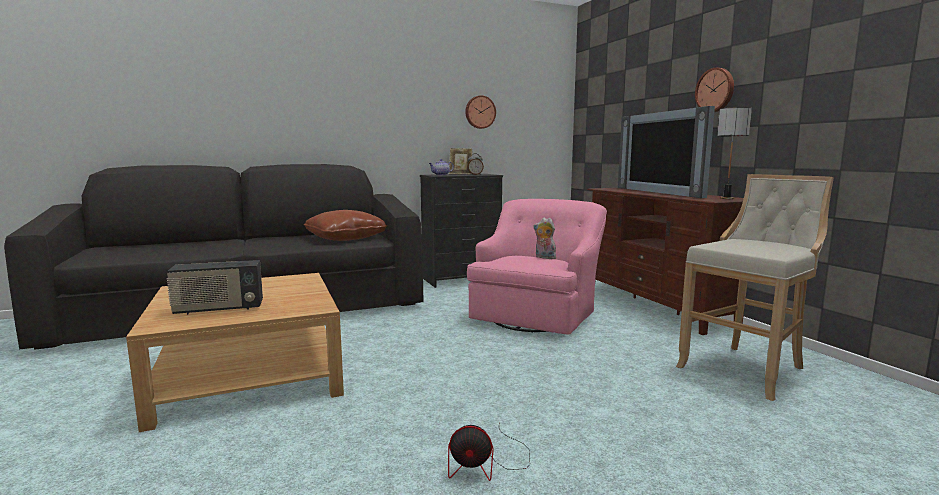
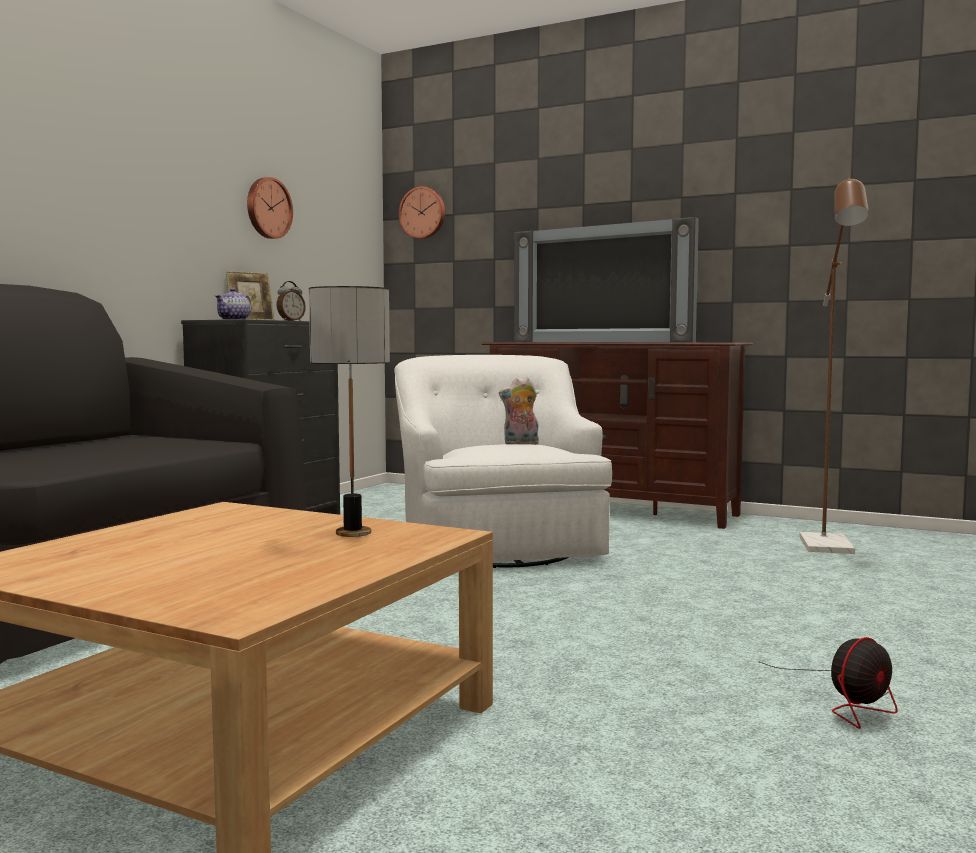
camera: 40 degrees left, 5 degrees down
(219, 309) = (260, 569): radio -> none
(345, 239) = (126, 447): brown pillow -> none
(536, 314) = (498, 544): pink armchair -> white armchair
(715, 90) = (665, 200): wall clock -> wall clock (423, 213)
(726, 198) = (717, 342): table lamp -> table lamp (352, 533)
(746, 368) = (828, 548): beige stool -> brown floor lamp

